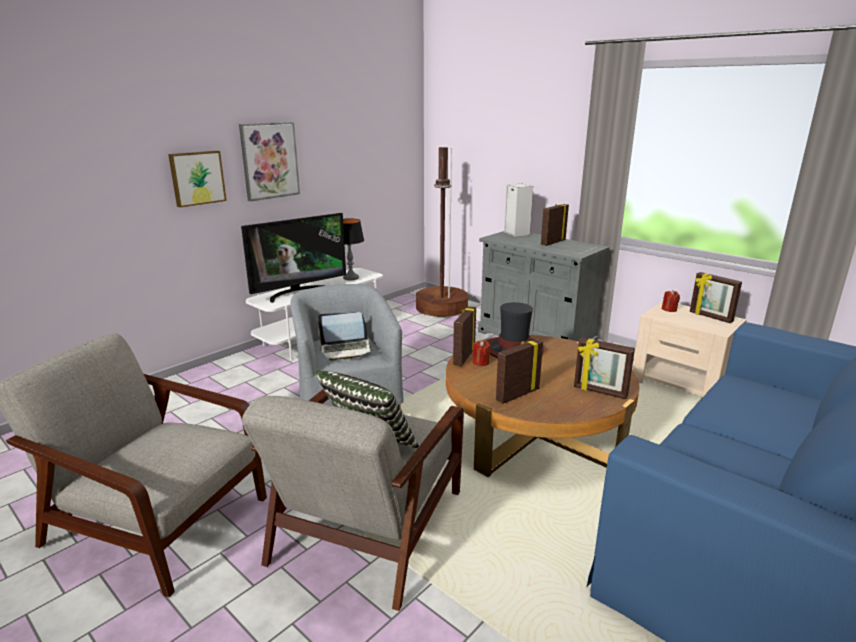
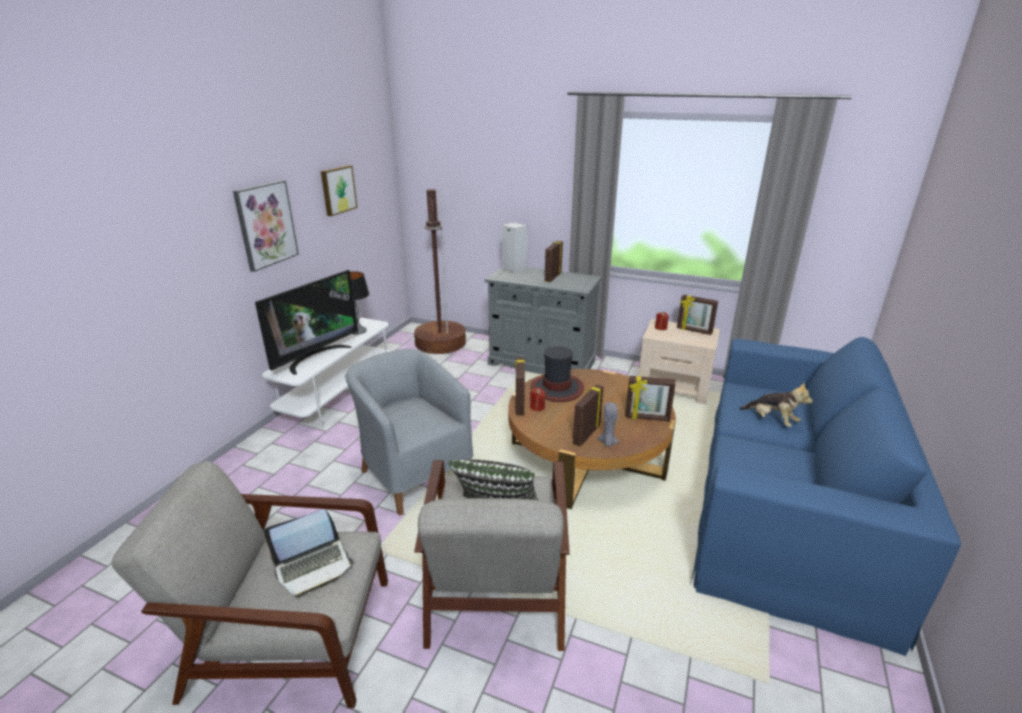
camera: 20 degrees left, 5 degrees up
(197, 178) = (198, 257): picture -> picture (337, 190)
(346, 350) = (414, 419): laptop -> laptop (313, 566)
(536, 406) = (607, 443): none -> grey candle
(761, 419) = (772, 420): none -> plush toy

